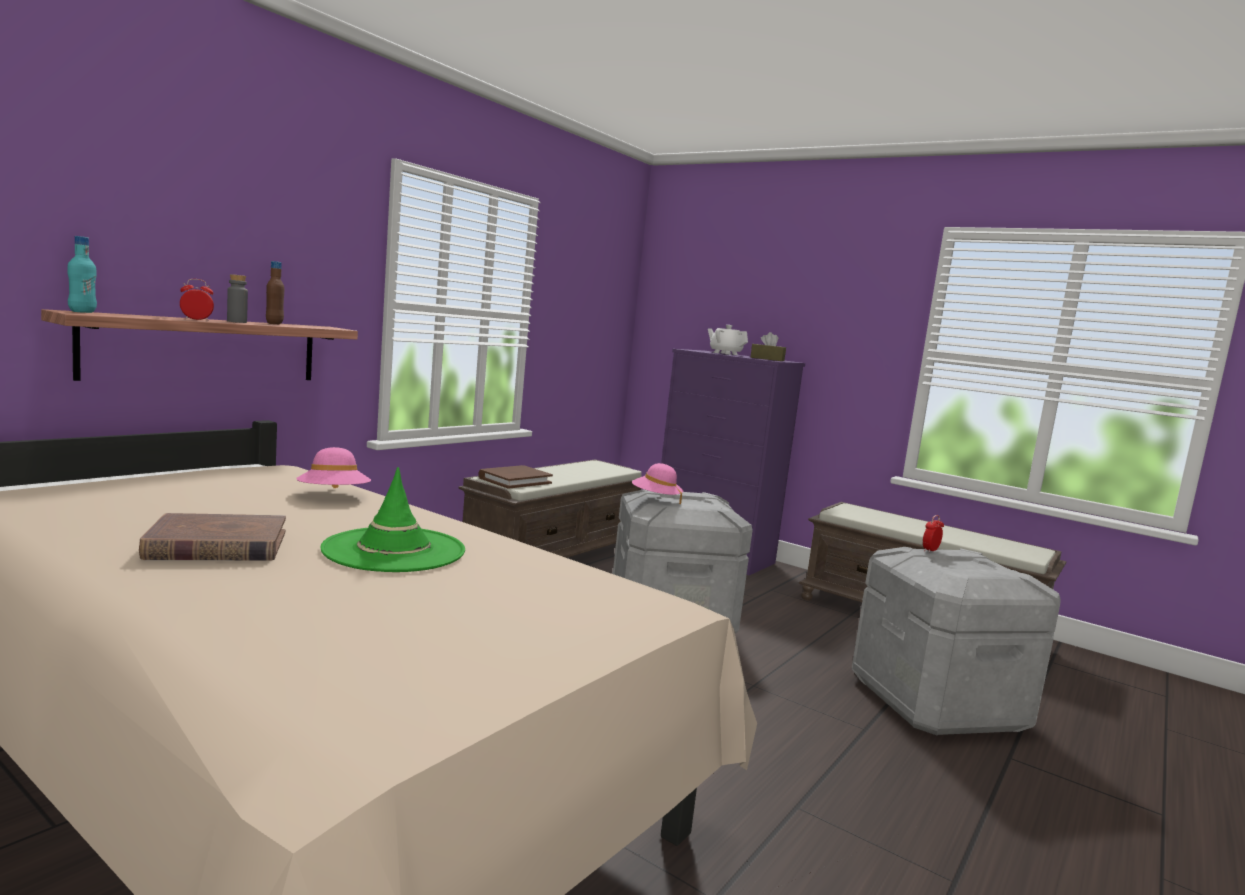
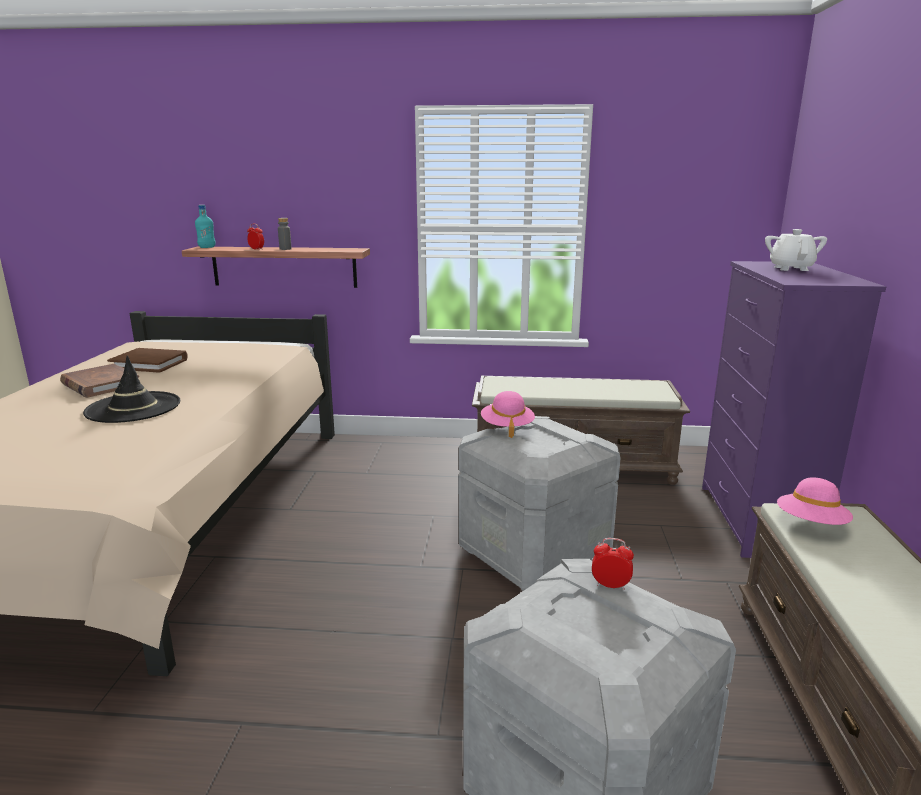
camera: 60 degrees right, 10 degrees up
(274, 323) = (314, 249): brown bottle -> none
(333, 497) = (236, 370): pink hat -> pink hat (811, 524)
(394, 550) = (133, 407): green hat -> black hat
(515, 480) = (510, 385): brown book -> brown book (150, 363)
(767, 359) = (807, 279): brown tissue box -> none

